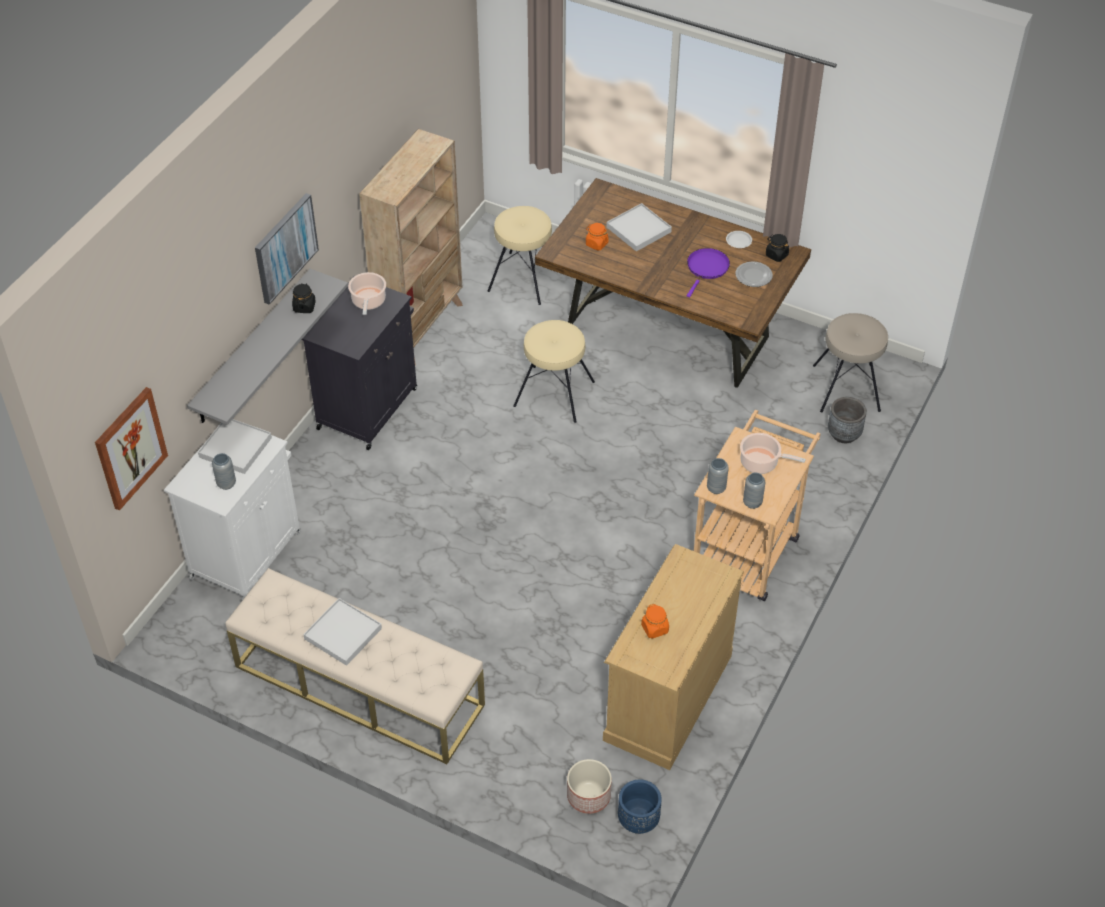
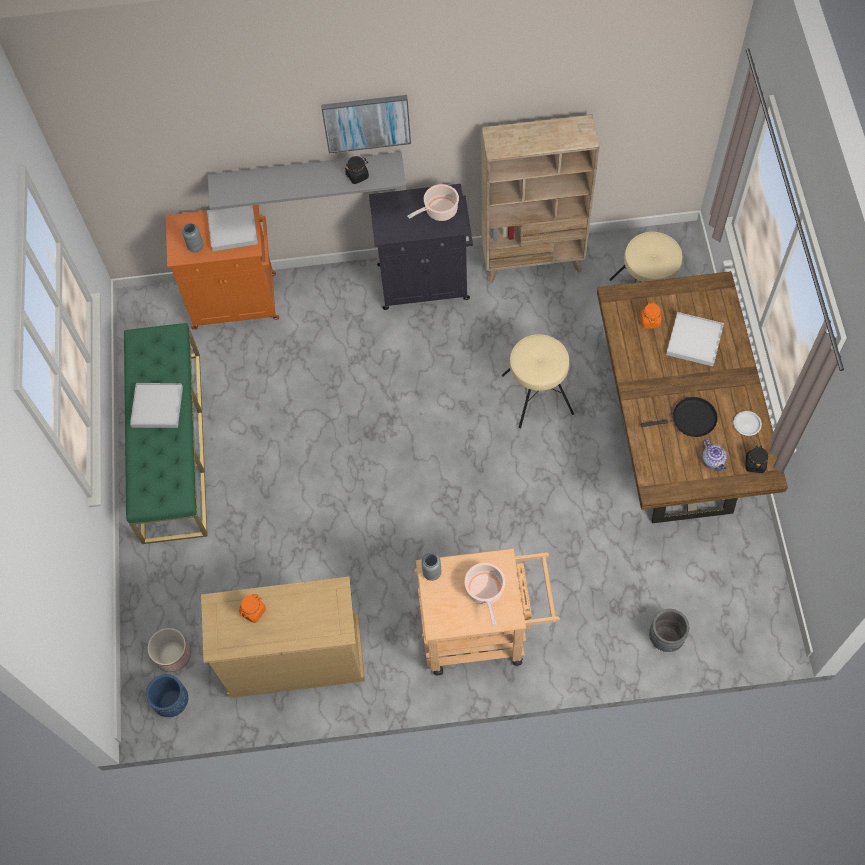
camera: 60 degrees right, 15 degrees up
(130, 448) = (128, 170): picture -> none
(247, 553) = (237, 301): white cabinet -> orange cabinet
(358, 685) = (171, 445): beige bench -> green bench
(707, 268) = (690, 419): purple frying pan -> black frying pan
(752, 503) = (436, 609): grey vase -> none
(754, 275) = (713, 461): plate -> teapot
(847, 387) = (724, 610): beige stool -> none

